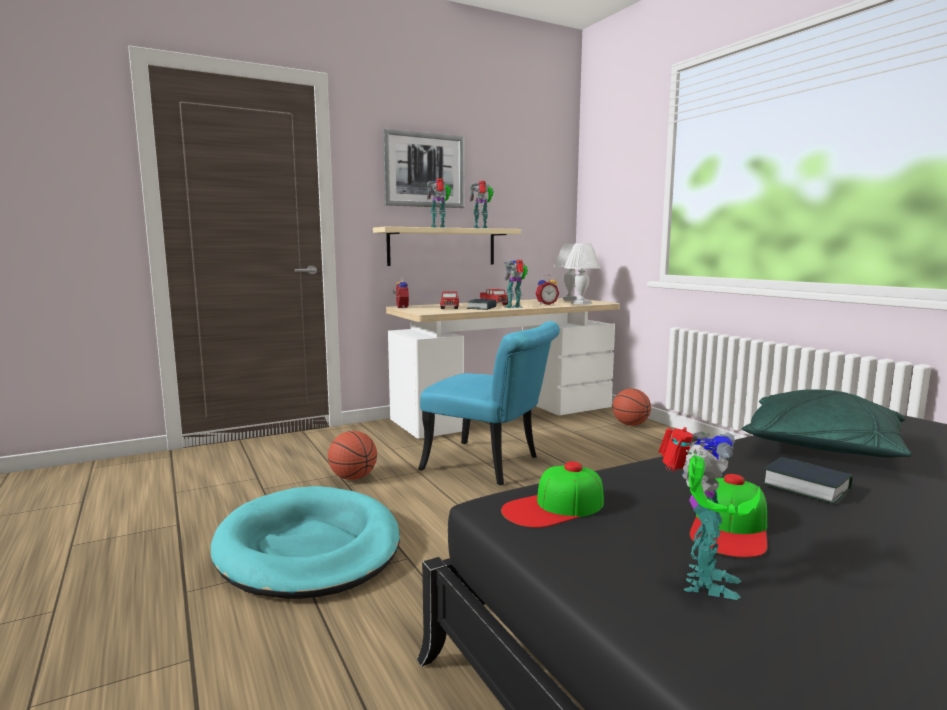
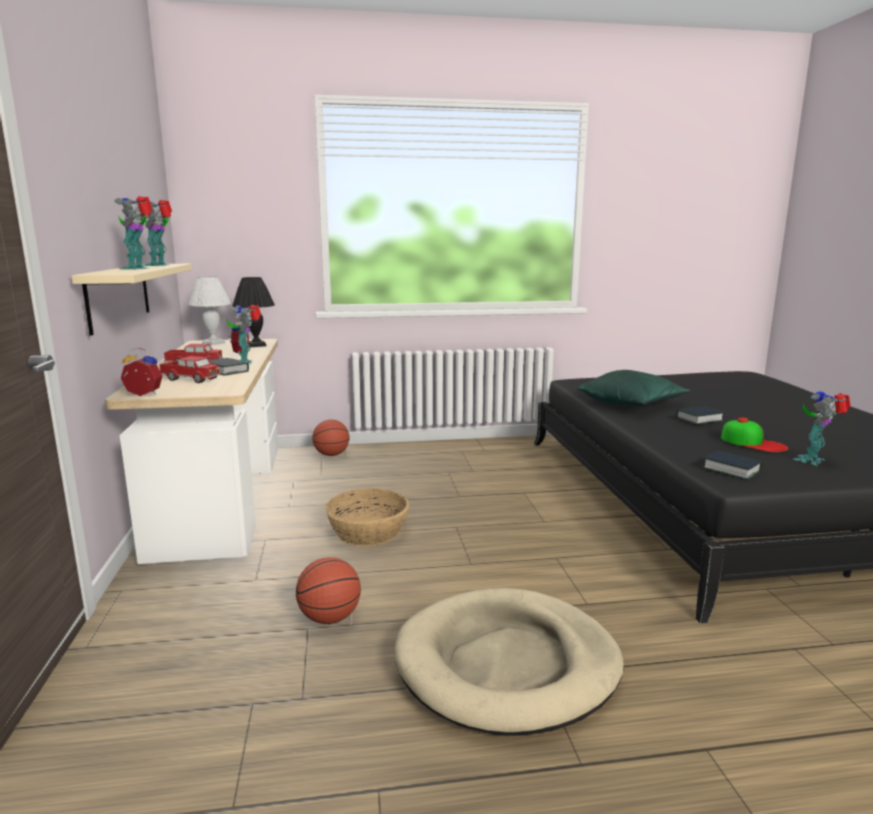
camera: 70 degrees left, 5 degrees up
(309, 548) = (507, 664): turquoise dog bed -> beige dog bed
(424, 170) = (93, 179): picture -> none
(492, 465) = (369, 532): turquoise chair -> basket
(554, 507) = (731, 470): cap -> book
(581, 303) = (256, 345): white table lamp -> black table lamp
(702, 582) = (813, 460): toy robot -> toy robot turned 90 degrees counterclockwise

